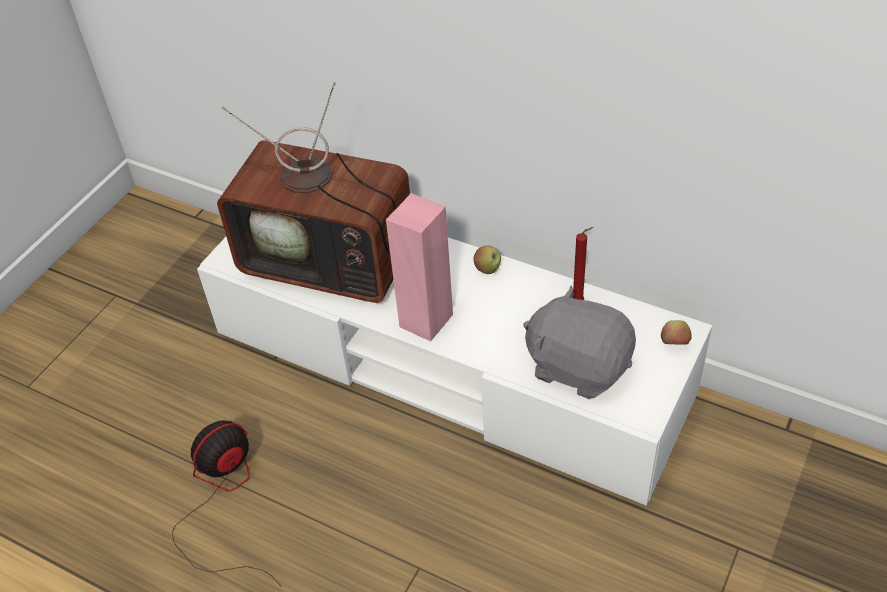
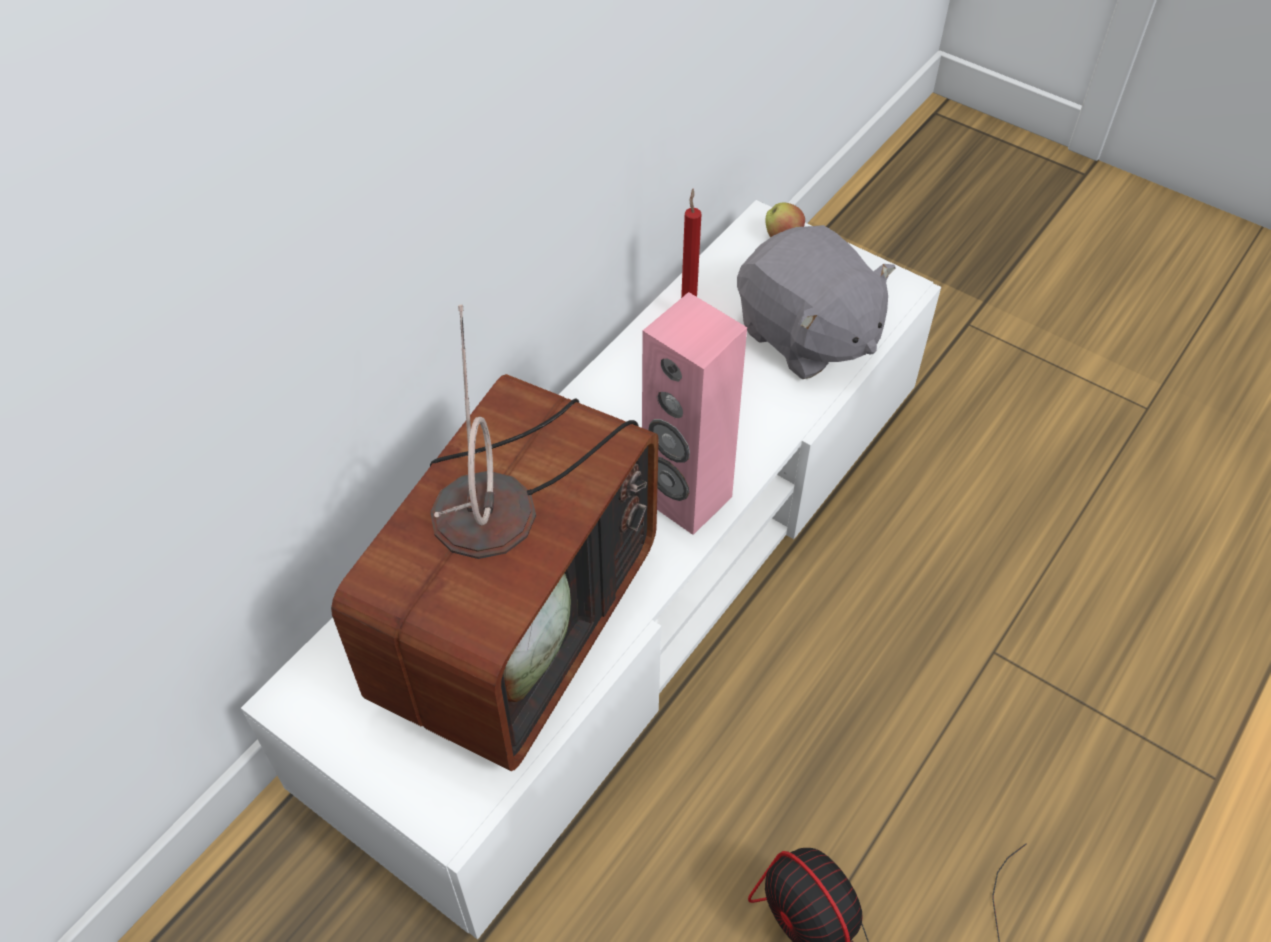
camera: 85 degrees left, 5 degrees up
(488, 269) = (594, 406): apple -> none
(578, 366) = (806, 336): grey plush toy -> grey plush toy turned 75 degrees counterclockwise

